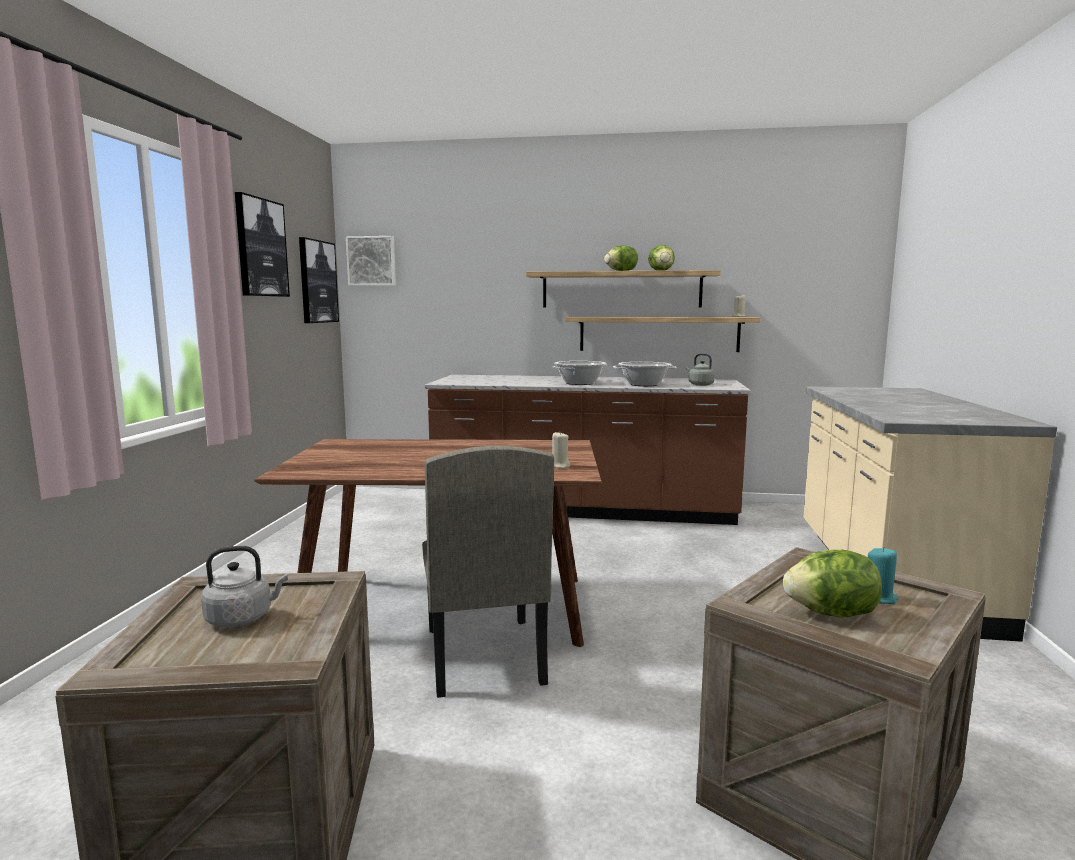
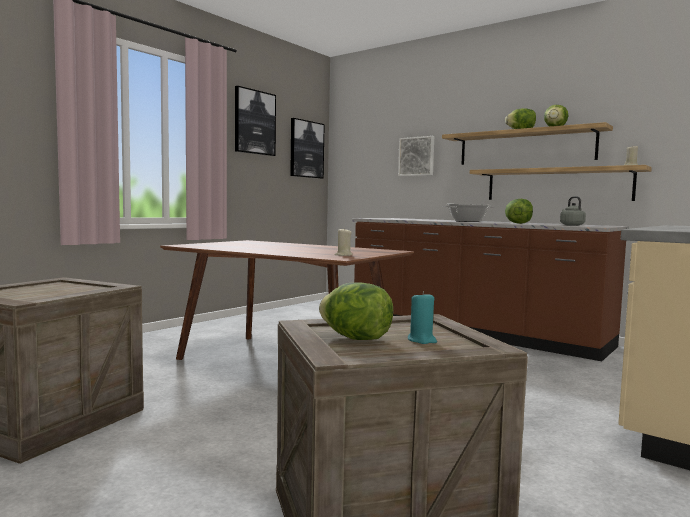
camera: 30 degrees right, 5 degrees down
(243, 618) = (48, 290): grey kettle -> none
(372, 261) = (348, 135): picture -> picture (417, 156)
(483, 655) = (268, 388): beige chair -> none
(643, 384) = (518, 223): cooking pot -> lettuce

